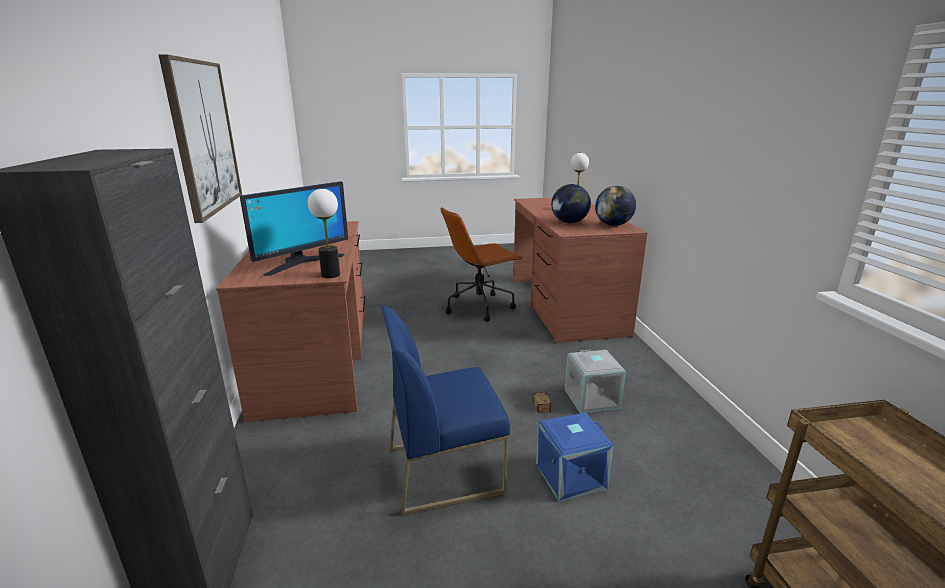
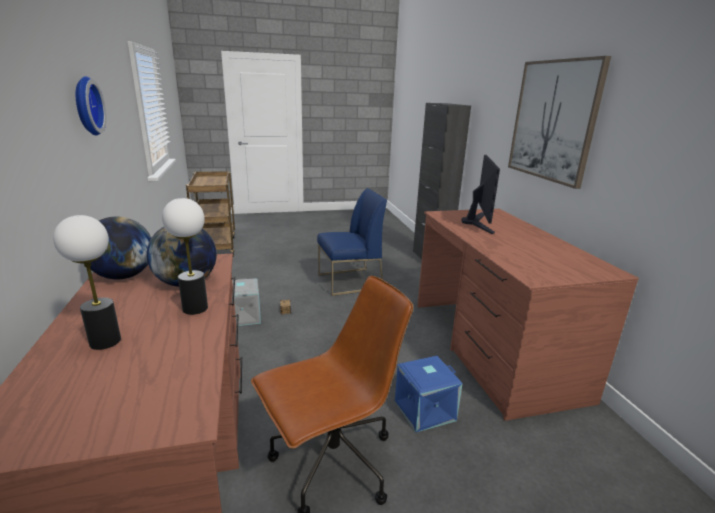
camera: 175 degrees right, 0 degrees up
(302, 263) = (478, 222): monitor -> monitor turned 150 degrees clockwise
(330, 275) = (440, 214): table lamp -> table lamp (195, 308)
(570, 477) = (283, 280): blue storage box -> blue storage box (424, 409)
(697, 126) = (85, 106): none -> wall clock

